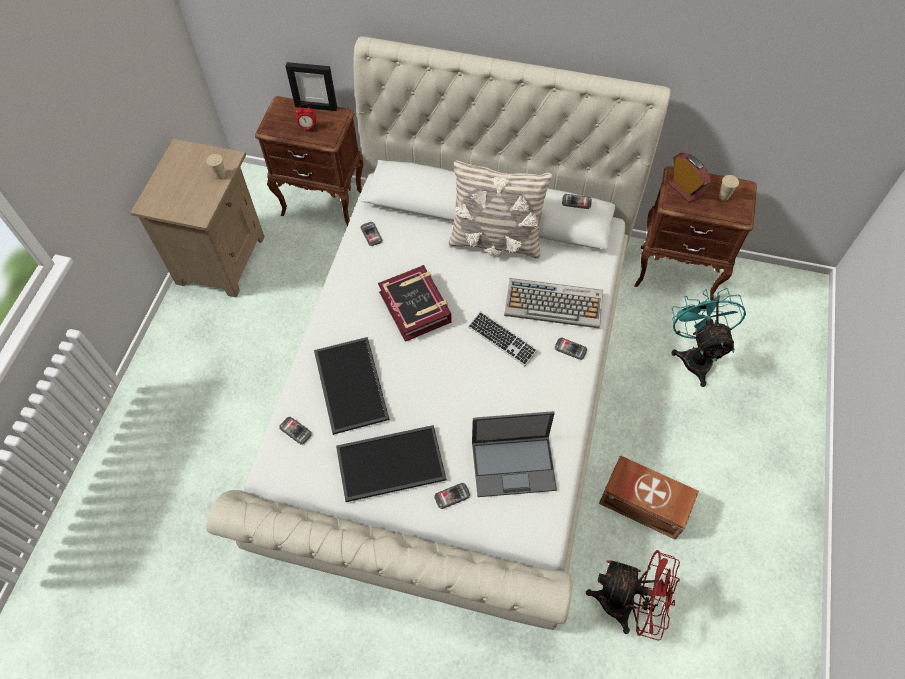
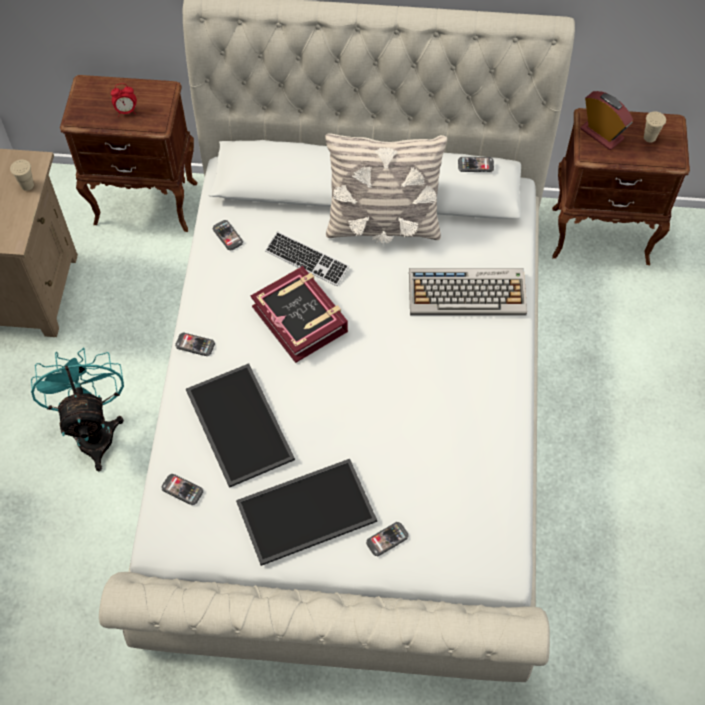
camera: 10 degrees left, 0 degrees up
(316, 106) = (131, 82): picture frame -> none
(502, 339) = (413, 344): keyboard -> keyboard (307, 260)
(514, 465) = (454, 492): laptop -> none
(570, 349) = (496, 345): phone -> phone (195, 345)
(626, 604) = (605, 640): red fan -> none
(642, 502) = (604, 517): brown storage box -> none
(695, 355) = (638, 332): turquoise fan -> turquoise fan (94, 430)

